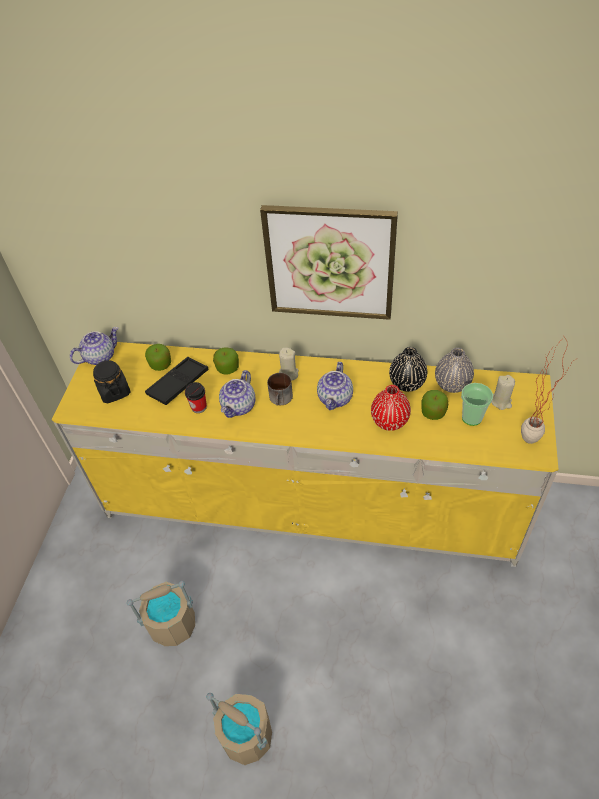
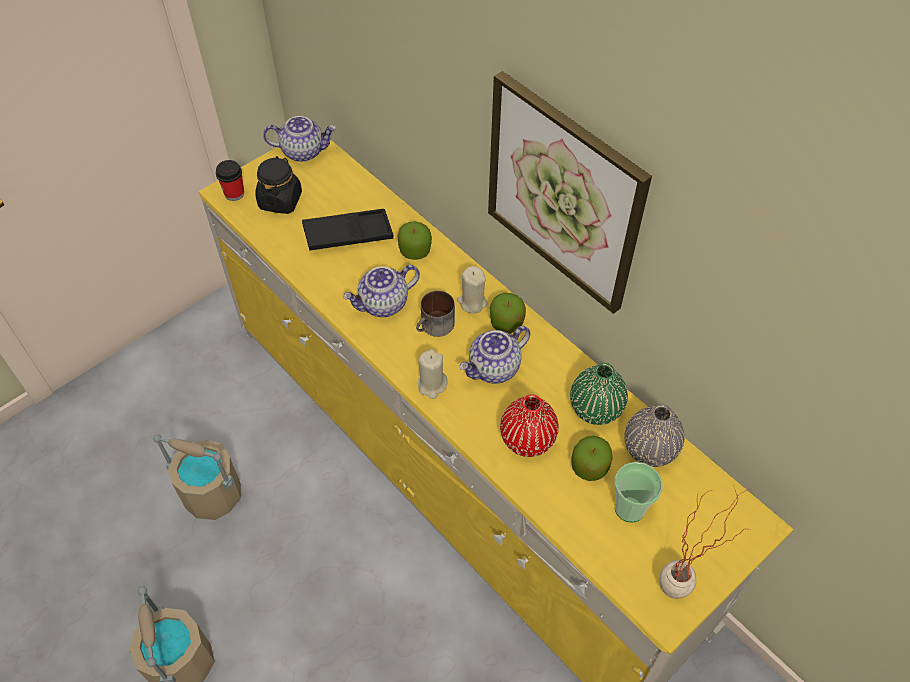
camera: 35 degrees right, 5 degrees up
(160, 364) = (352, 200): apple -> apple (506, 323)
(199, 407) = (343, 275): cup -> cup (234, 193)
(407, 383) = (595, 409): black vase -> green vase
(501, 401) = (689, 516): beige candle -> beige candle (432, 385)

